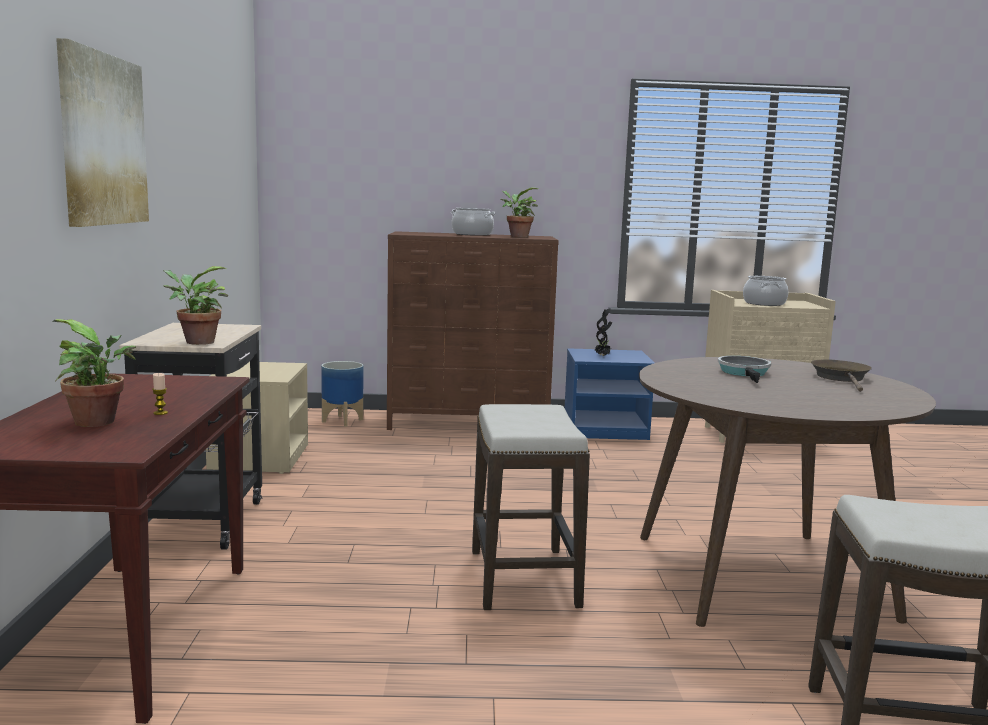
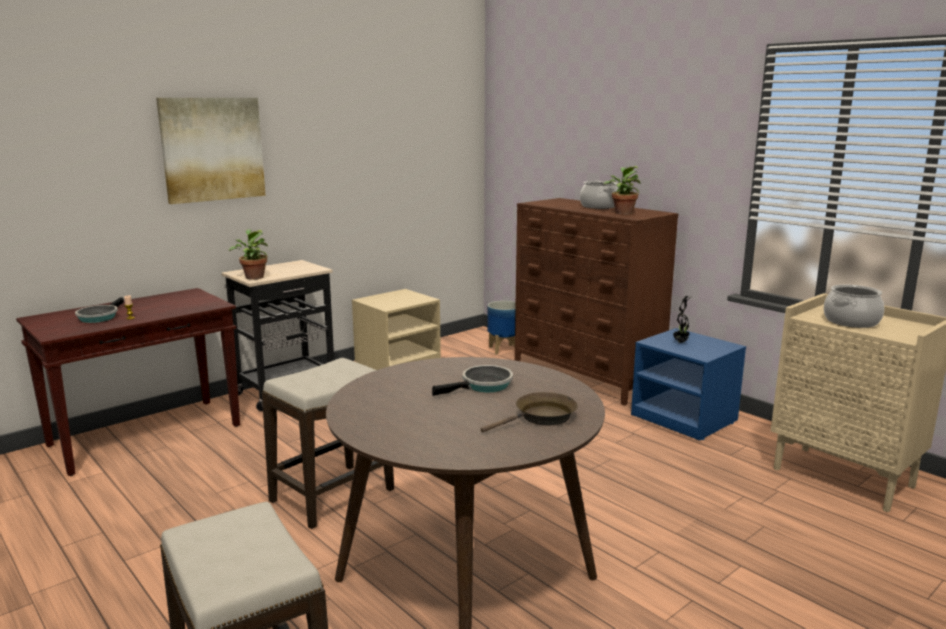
camera: 50 degrees right, 5 degrees up
(99, 422) = (99, 317): potted plant -> frying pan

